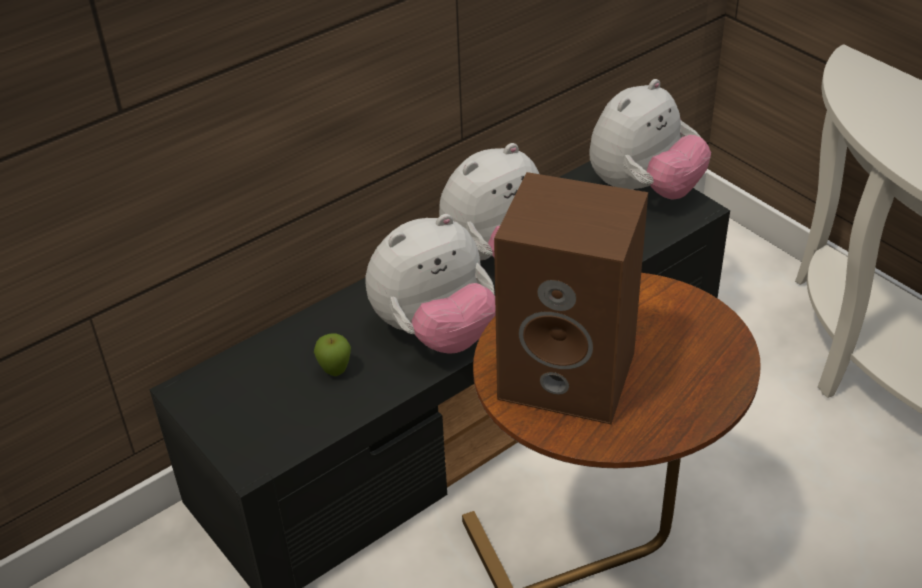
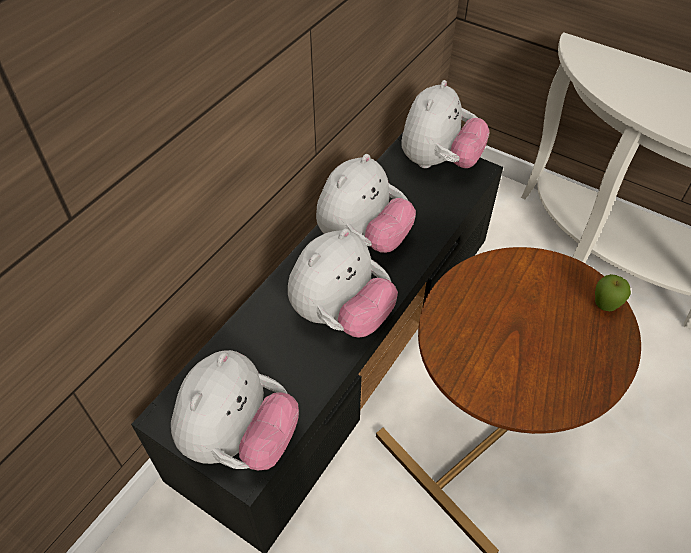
camera: 20 degrees left, 10 degrees up
(259, 430) = (240, 439): none -> plush toy
(335, 372) = (279, 369): apple -> apple (604, 307)
(571, 374) = (504, 353): brown speaker -> none

